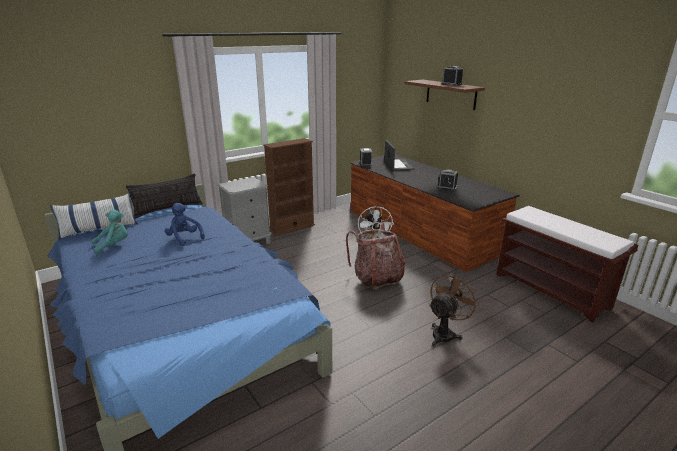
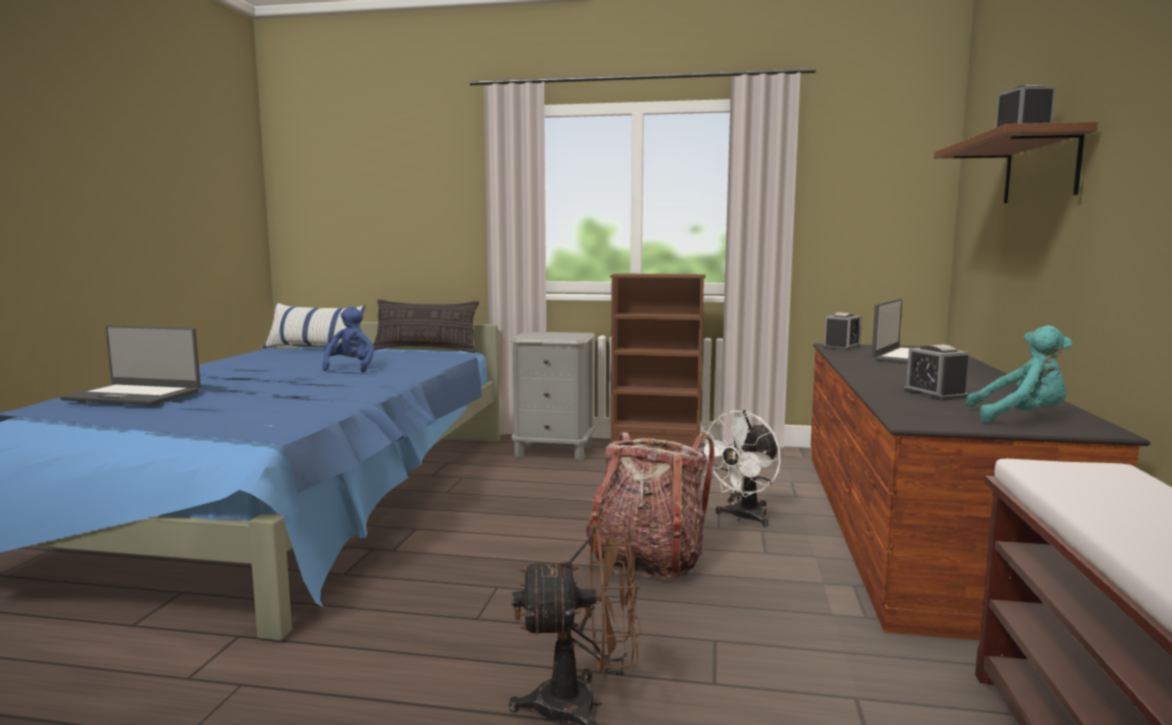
camera: 45 degrees right, 15 degrees down
(114, 245) = (281, 359): turquoise plush toy -> turquoise plush toy (1020, 418)
(141, 304) = (134, 395): none -> laptop

